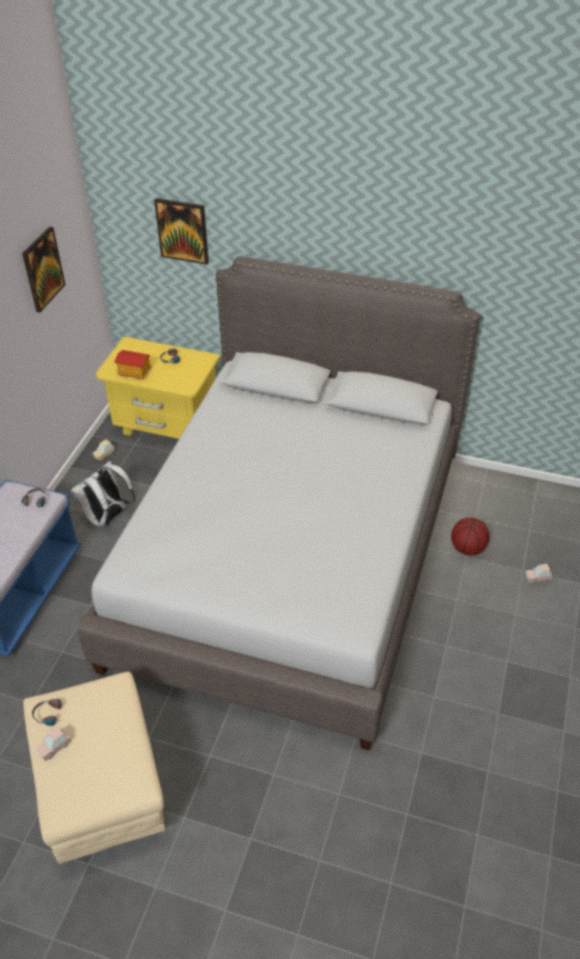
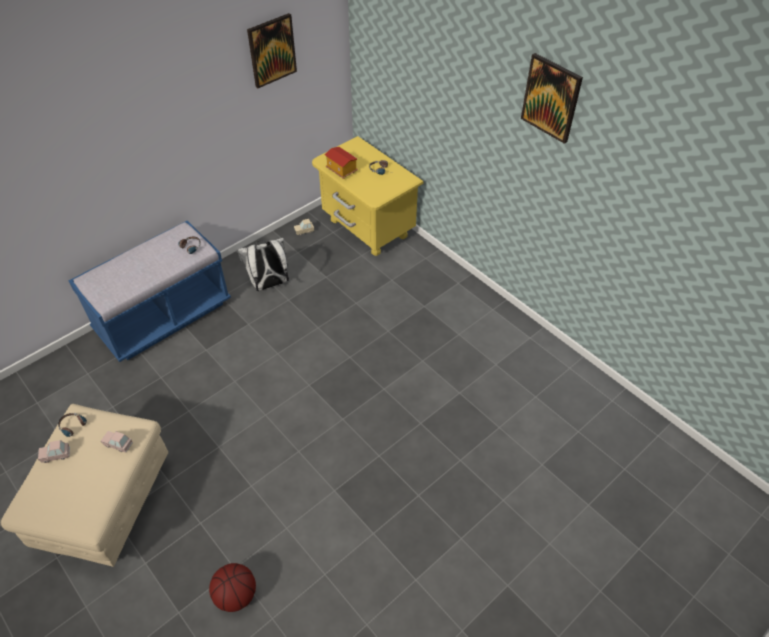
camera: 30 degrees right, 5 degrees up
(182, 231) = (411, 52): picture -> picture (551, 98)
(291, 559) = (384, 388): grey bed -> none
(467, 548) = (548, 456): basketball -> basketball (235, 595)
(537, 578) = (597, 520): pink toy car -> pink toy car (118, 444)

